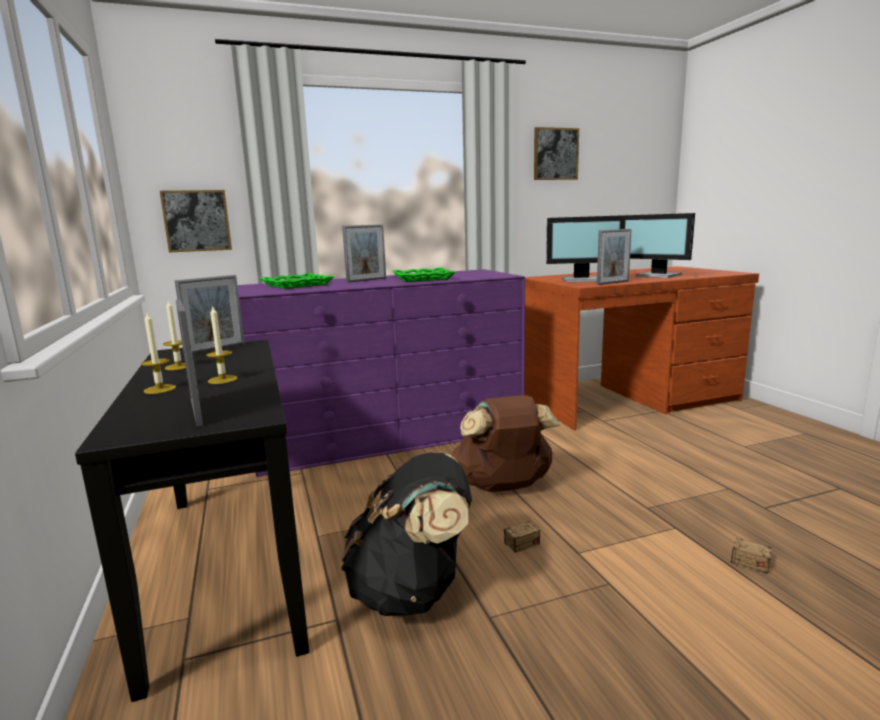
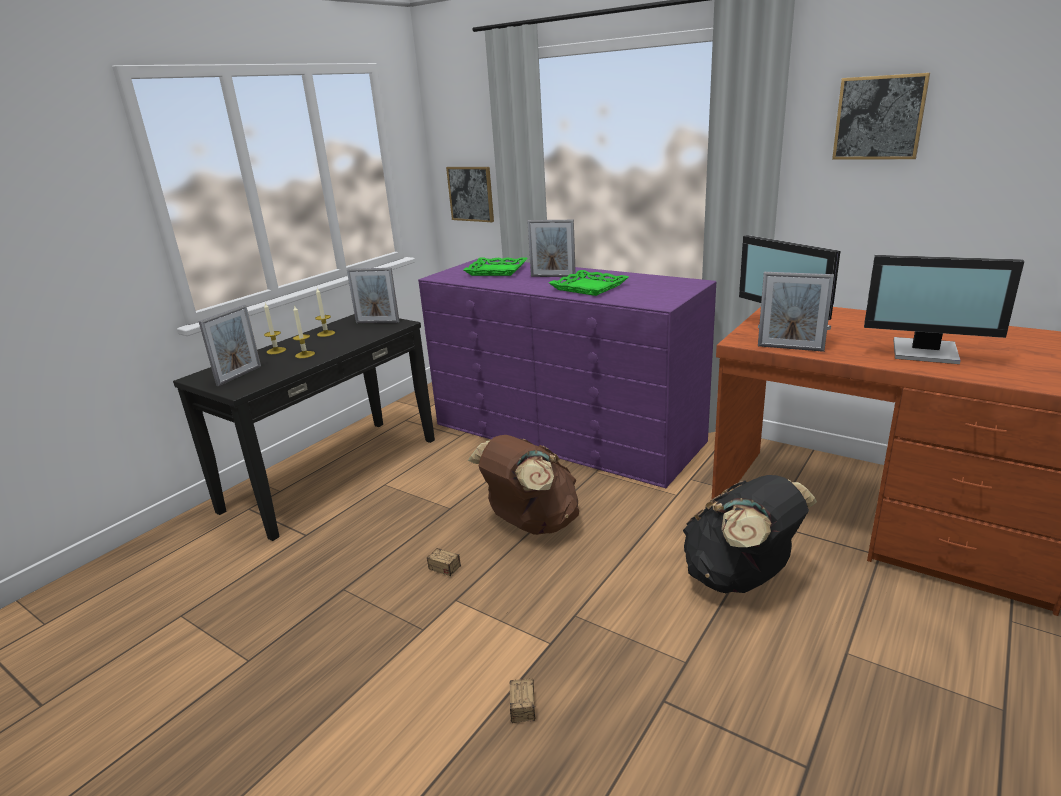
camera: 55 degrees right, 10 degrees up
(412, 591) = (350, 547): black backpack -> black backpack (740, 578)
(658, 276) = (926, 353): monitor -> monitor turned 75 degrees counterclockwise

